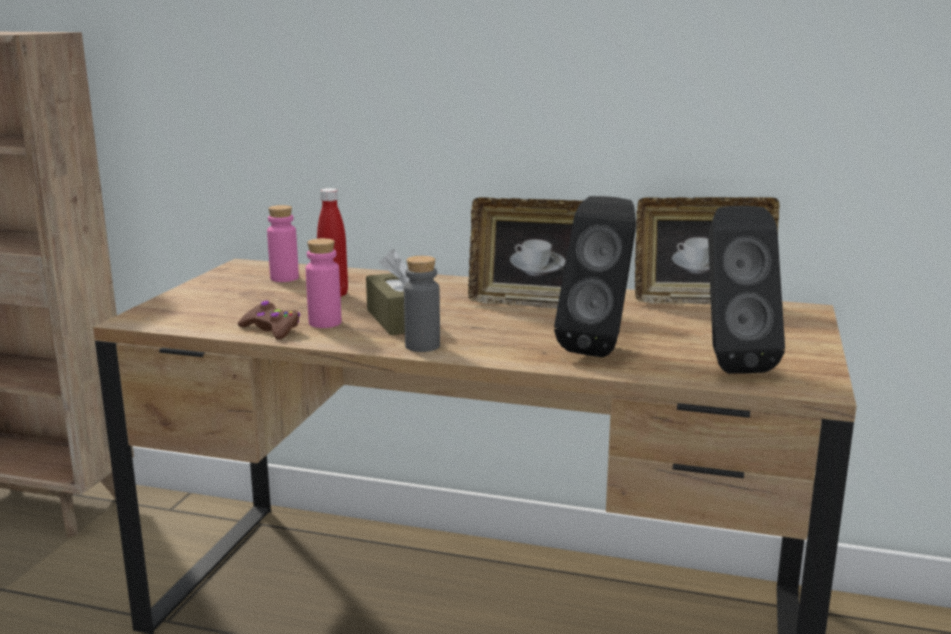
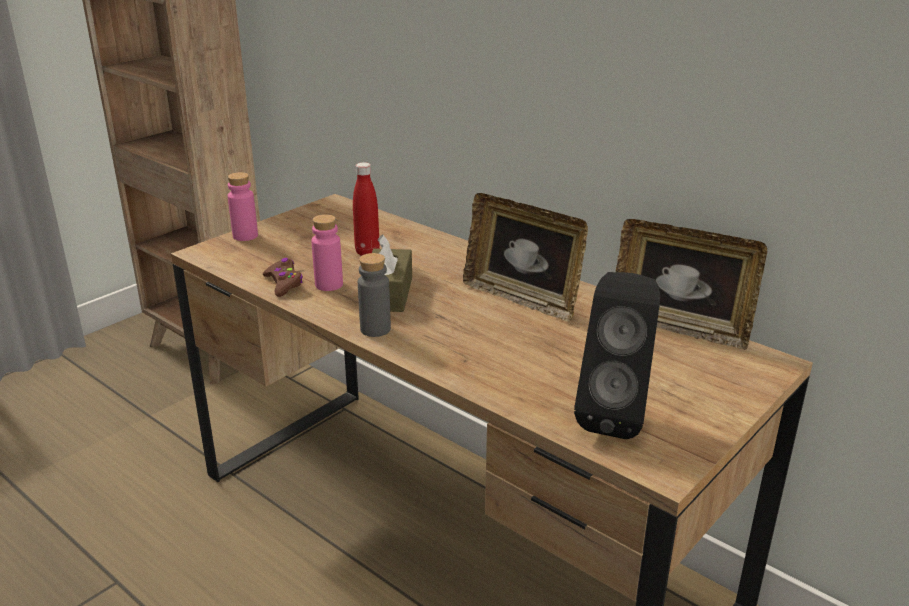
camera: 25 degrees right, 10 degrees up
(284, 278) = (349, 225): pink bottle -> pink bottle (245, 236)
(601, 347) = (519, 367): black speaker -> none

